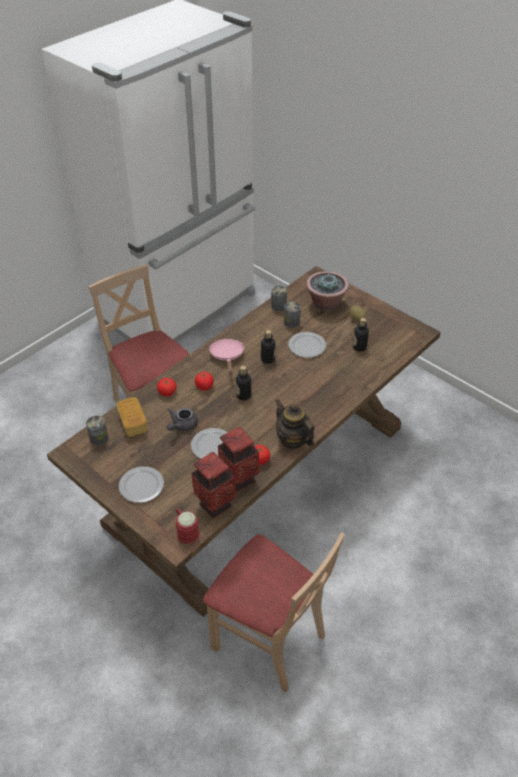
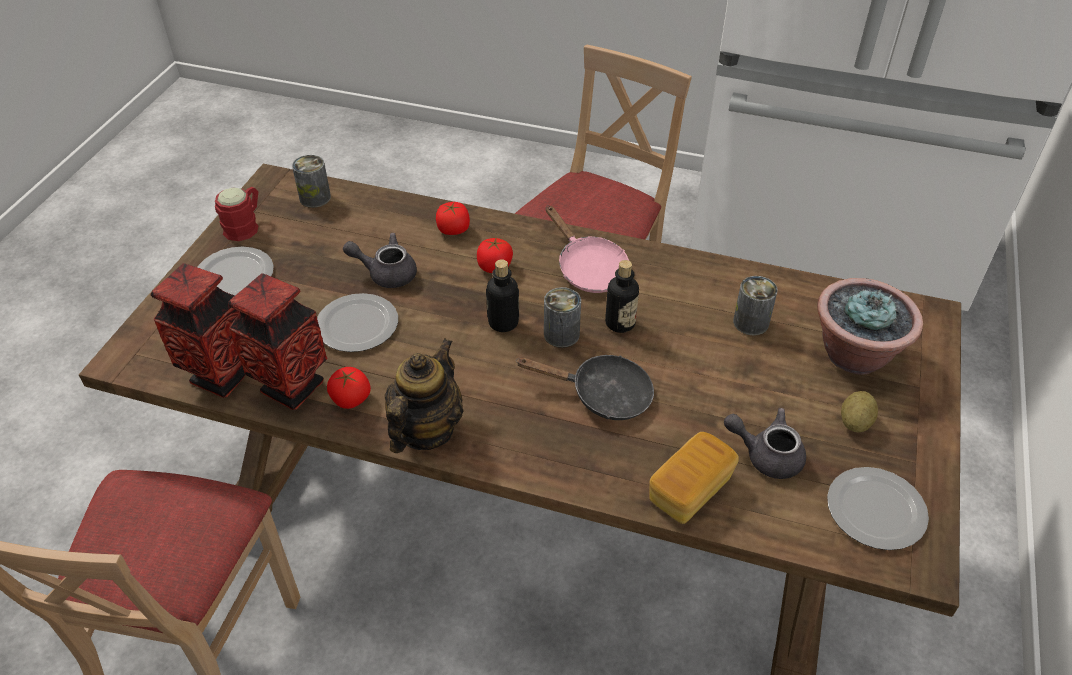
camera: 65 degrees right, 0 degrees up
(133, 423) = (364, 219): bread -> bread (690, 490)
(186, 531) = (154, 359): red mug -> red mug (245, 226)
(227, 356) = (588, 268): pink frying pan -> pink frying pan turned 90 degrees clockwise
(278, 306) = (780, 289): can -> can (561, 334)
(305, 379) = (602, 395): none -> black frying pan
(306, 346) = (699, 367): plate -> plate (874, 510)
(359, 347) = (766, 455): bottle -> grey teapot

